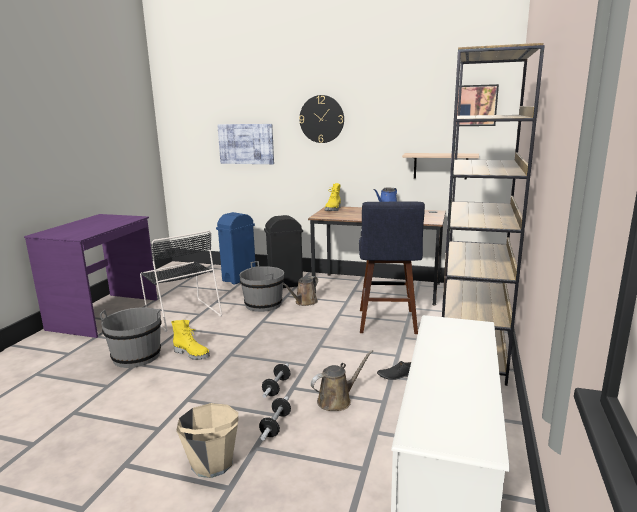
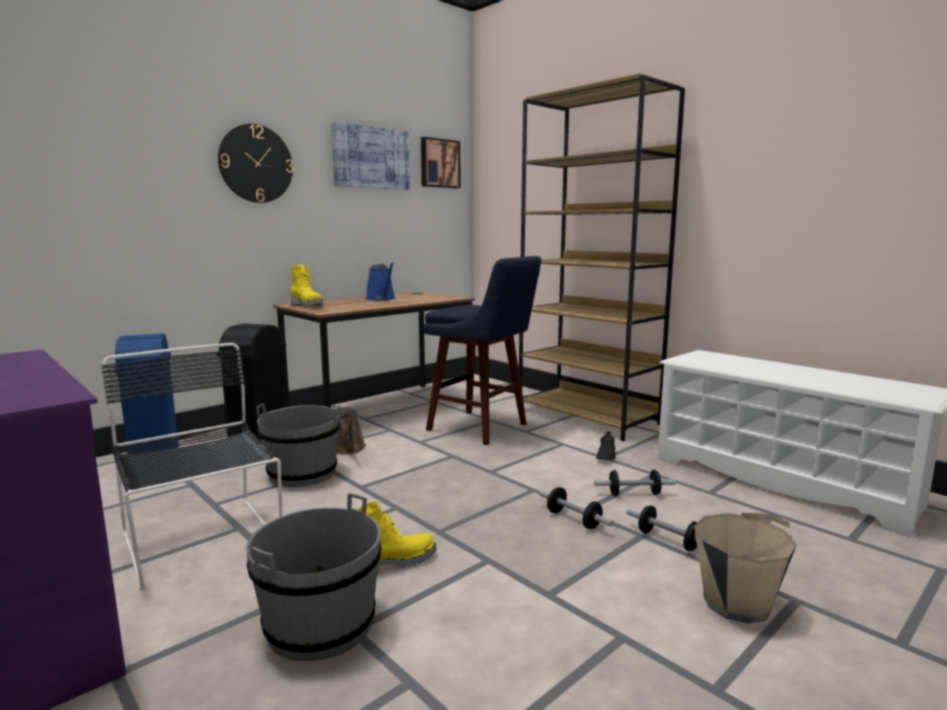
camera: 60 degrees left, 5 degrees down
(182, 313) = (203, 543): black chair -> black chair turned 120 degrees counterclockwise
(246, 144) = (104, 201): picture -> picture (371, 157)
(337, 400) = (634, 494): brown watering can -> dumbbell
(440, 166) = (411, 236): shelf -> none

